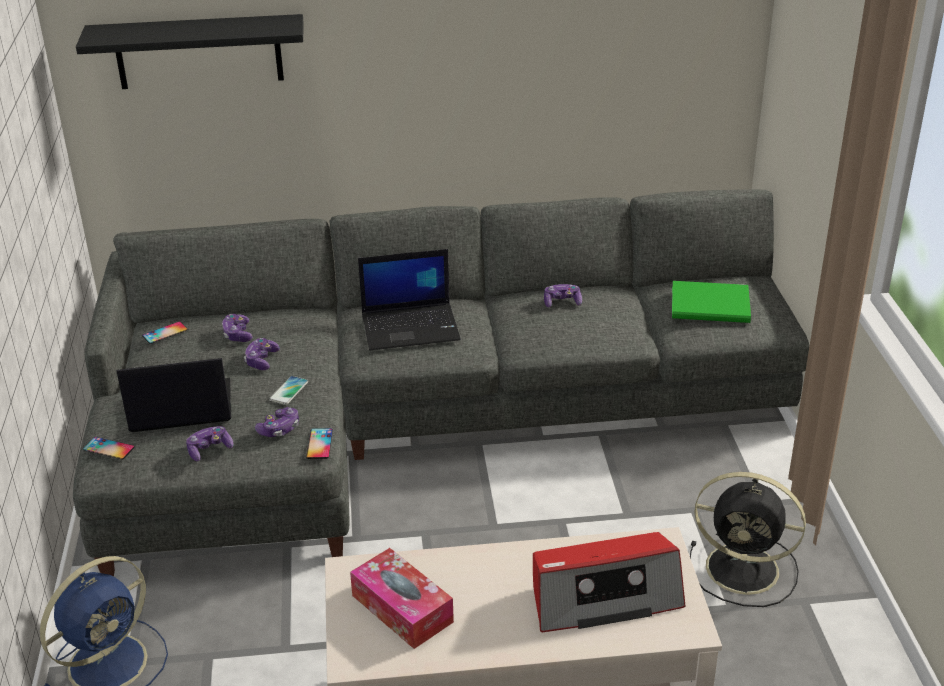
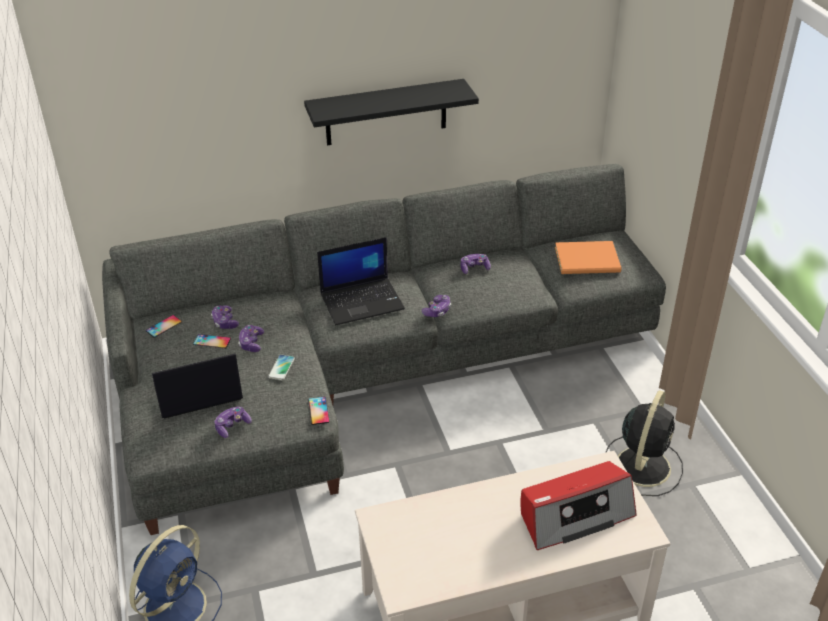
camera: 10 degrees left, 5 degrees up
(109, 448) = (149, 435): phone -> phone (212, 341)
(199, 52) = (169, 94): black shelf -> black shelf (386, 112)
(279, 429) = (283, 402): game controller -> game controller (437, 311)
(402, 609) = (427, 545): tissue box -> none
(712, 306) = (589, 261): green book -> orange book
(745, 569) = (643, 464): black fan -> black fan turned 75 degrees counterclockwise

